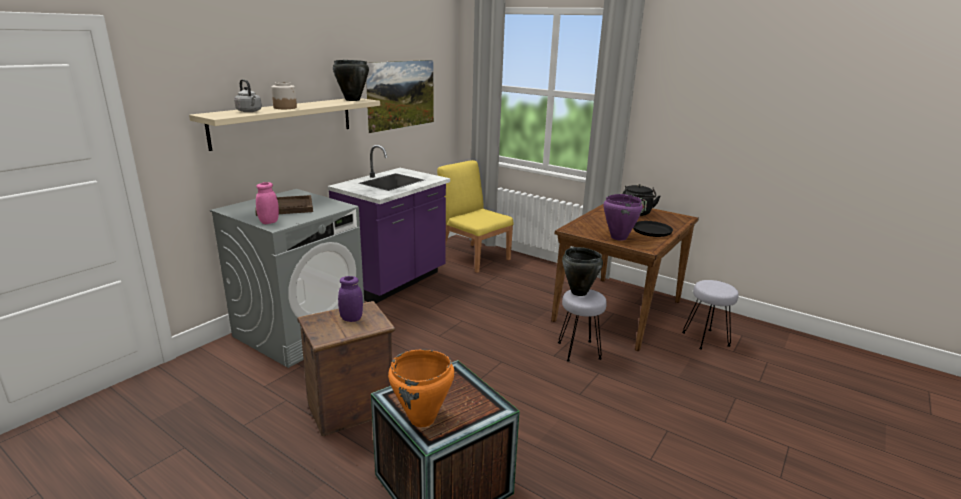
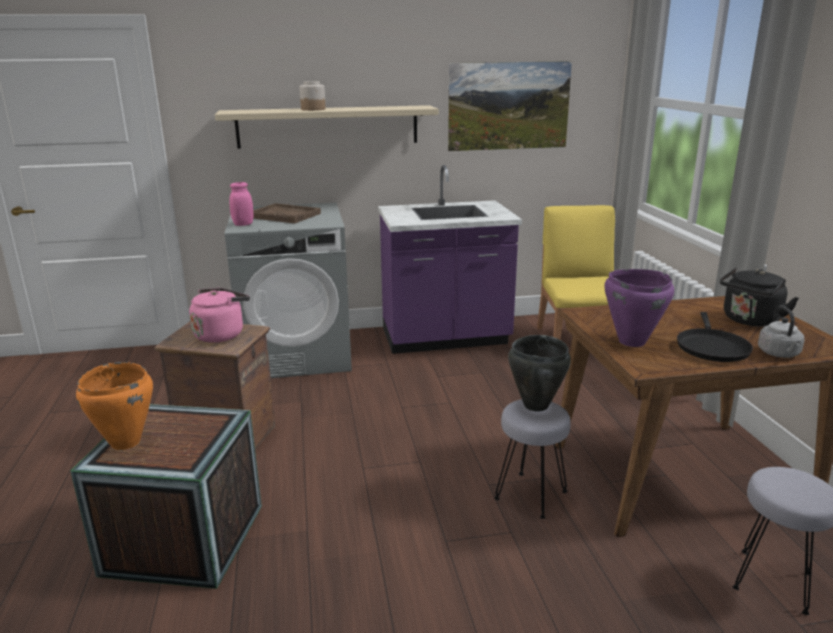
camera: 45 degrees right, 0 degrees up
(249, 111) = (269, 110): grey kettle -> grey kettle (779, 354)
(351, 318) = (221, 334): purple jar -> pink kettle
(352, 100) = (411, 107): black cooking pot -> none

